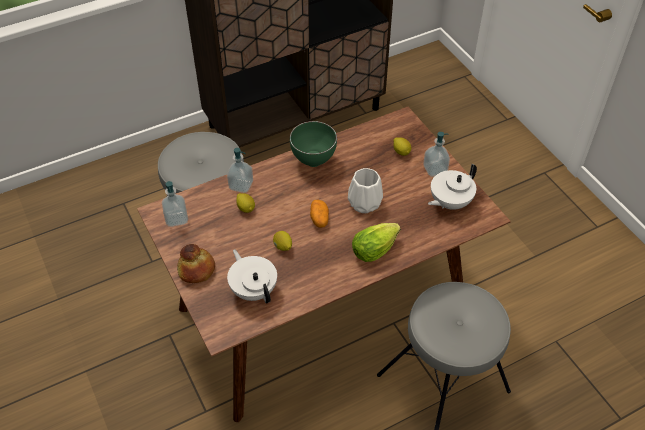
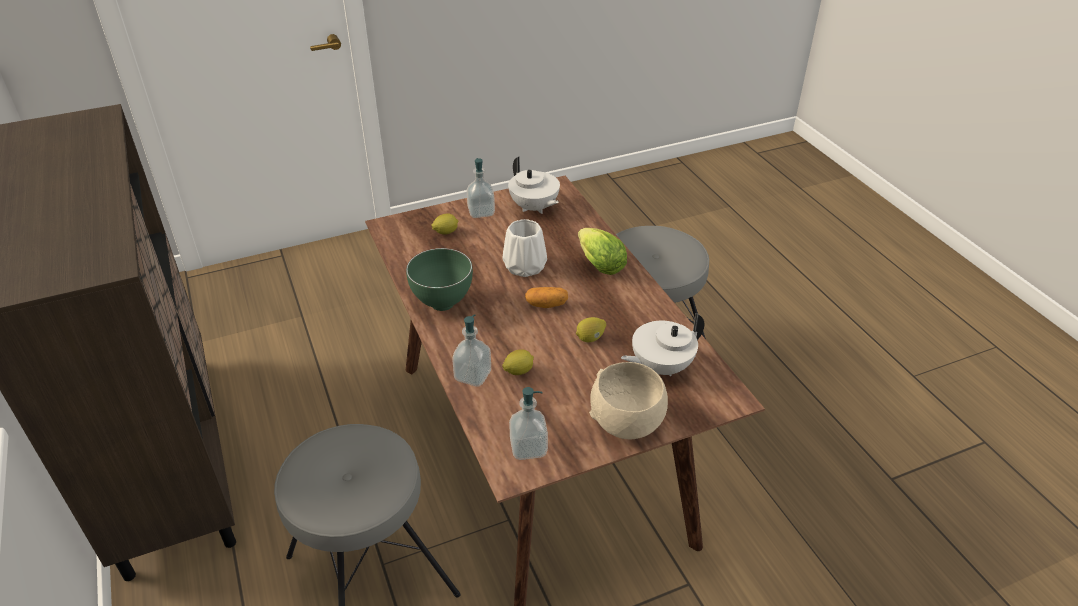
camera: 85 degrees left, 10 degrees down
(196, 270) = (627, 424): bread -> beige bowl

